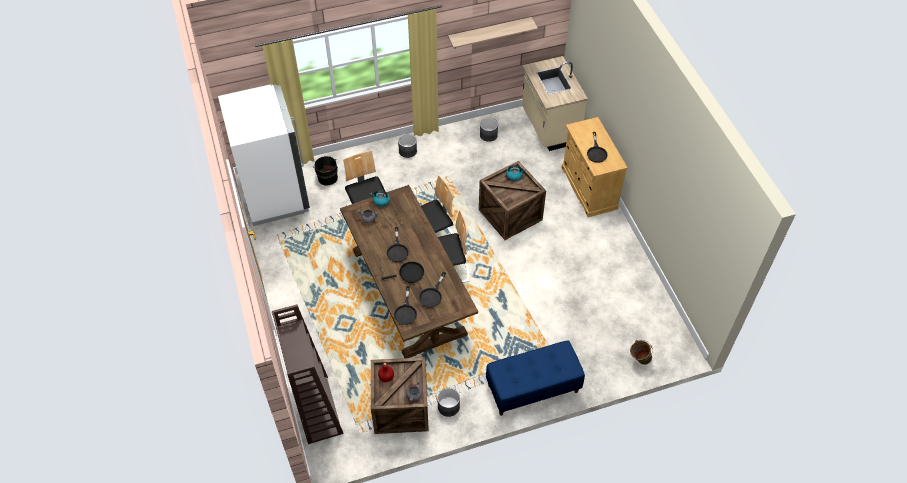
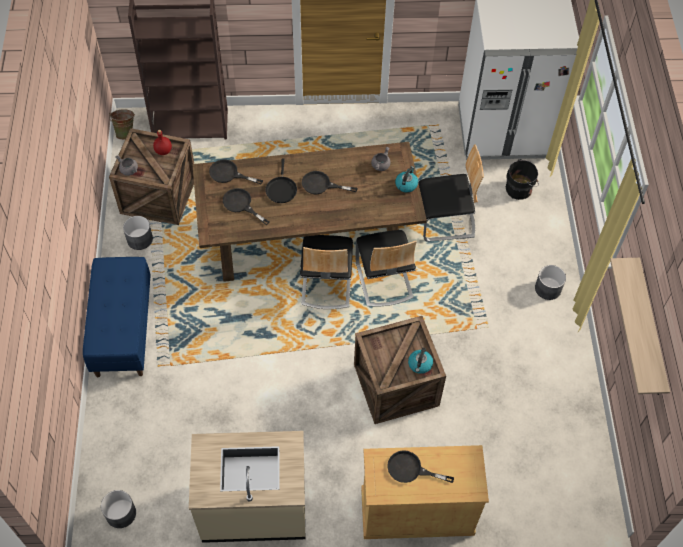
camera: 105 degrees right, 5 degrees up
(488, 135) = (559, 401): grey planter -> grey planter (120, 513)
(549, 127) = (560, 496): beige counter -> beige counter (254, 506)
(638, 360) = (106, 466): green bucket -> green bucket (126, 132)

